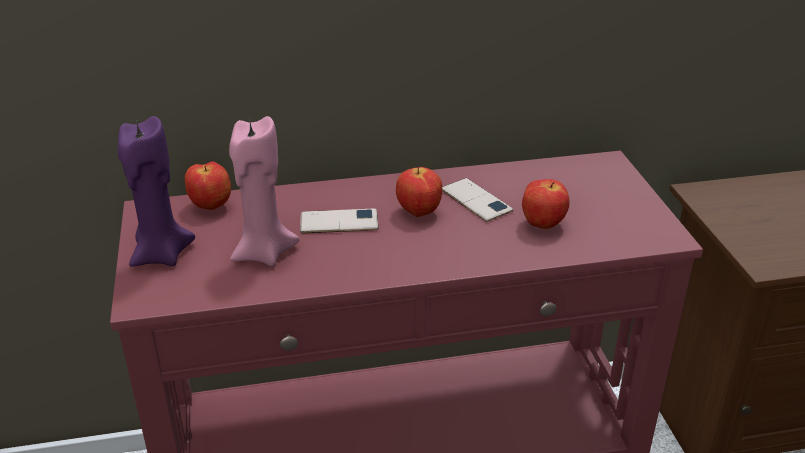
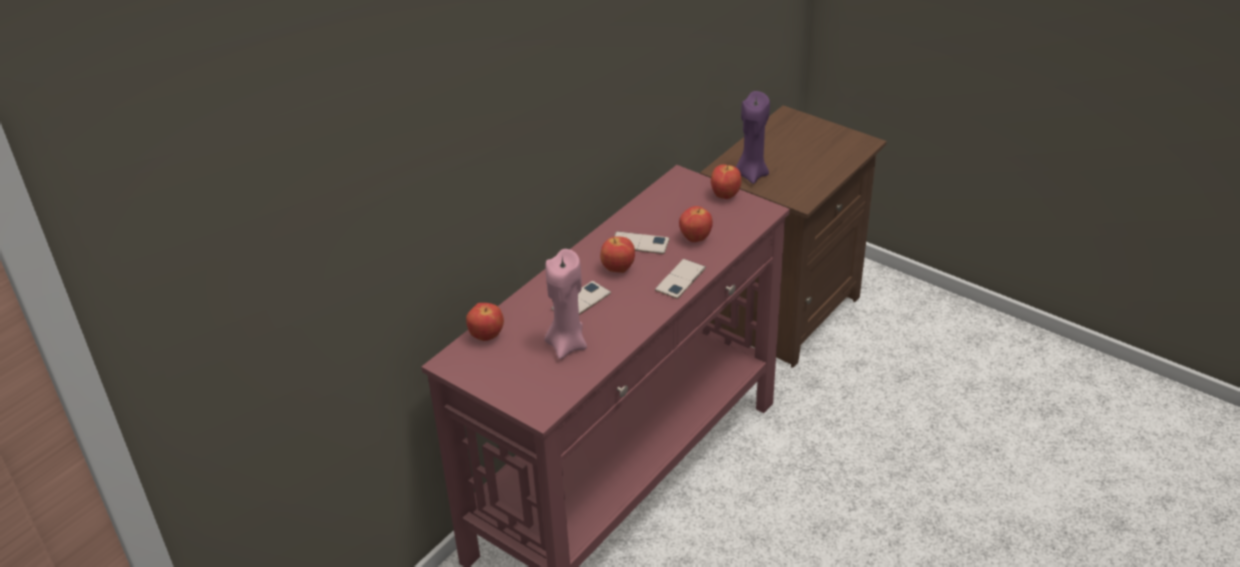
camera: 40 degrees left, 5 degrees up
(161, 254) = (507, 382): purple candle -> purple candle (751, 174)
(468, 255) = (680, 279): none -> phone
(636, 200) = (725, 195): none -> apple

